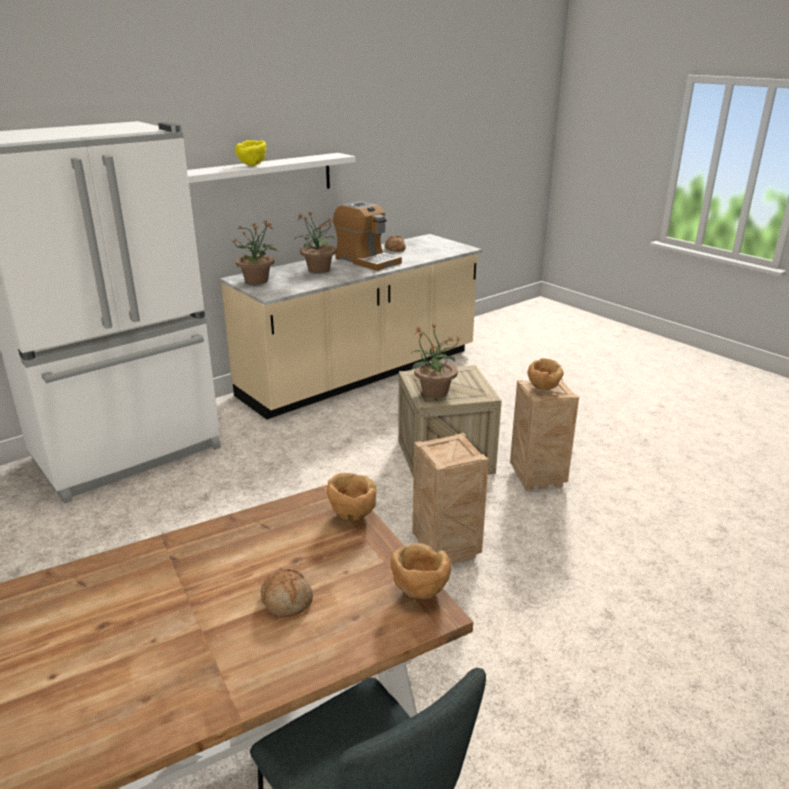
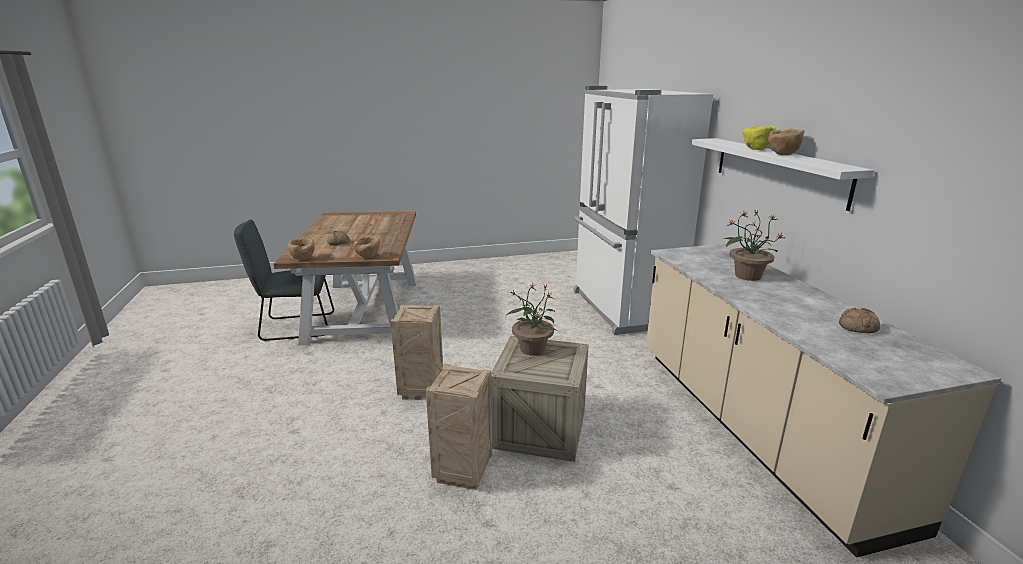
camera: 115 degrees right, 5 degrees down
(257, 281) = (711, 252): potted plant -> none
(367, 260) = (788, 301): coffee machine -> none
(544, 388) = (461, 377): brown bowl -> brown bowl (782, 155)

